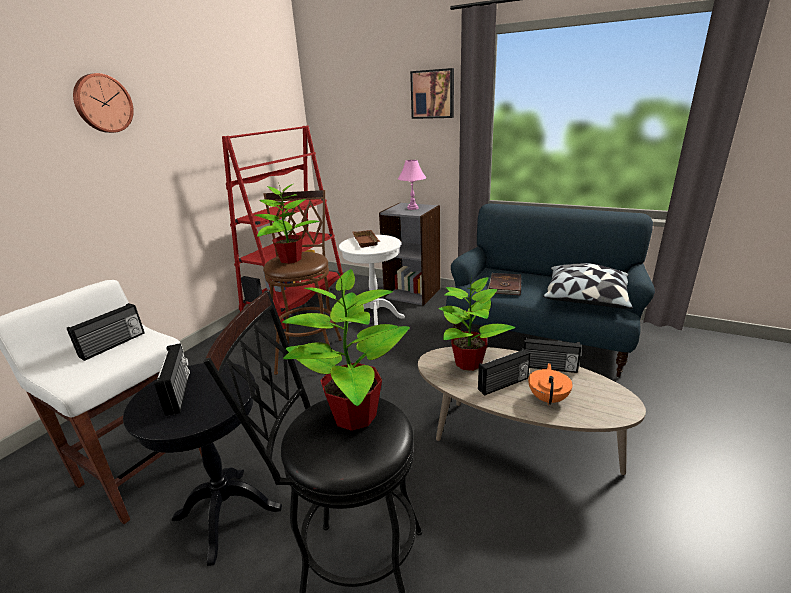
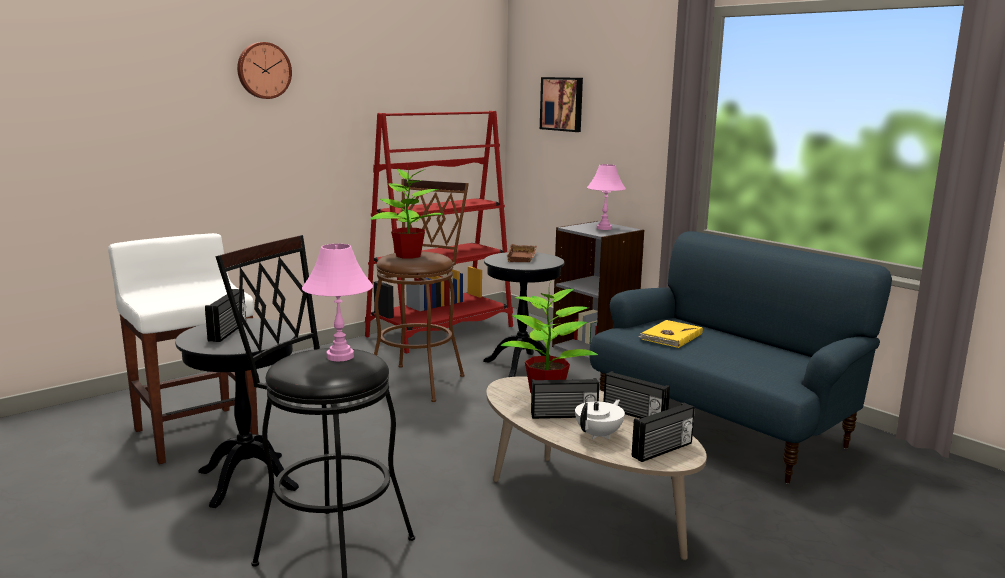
camera: 20 degrees right, 10 degrees down
(113, 345) = (197, 290): radio -> radio (663, 450)
(353, 416) = (340, 357): potted plant -> pink table lamp
(375, 319) = (521, 365): white side table -> black side table
(433, 94) = (647, 84): picture -> picture (562, 104)
(504, 286) = (670, 336): brown book -> yellow book
(548, 398) = (599, 435): orange teapot -> white teapot
(586, 299) = (761, 366): pillow -> none

